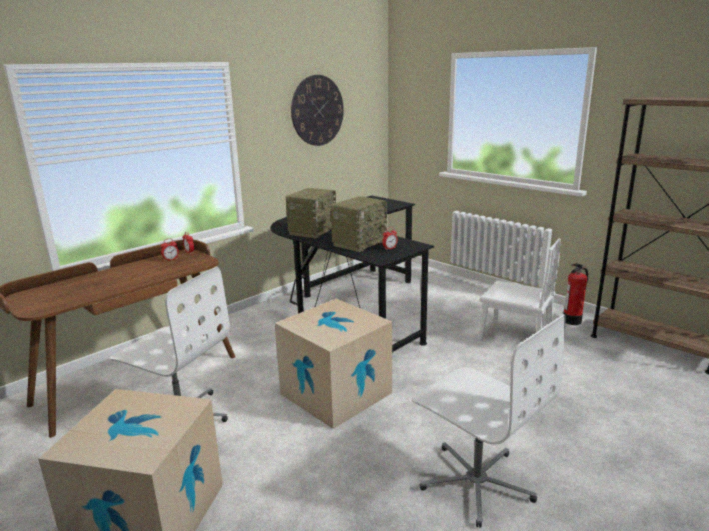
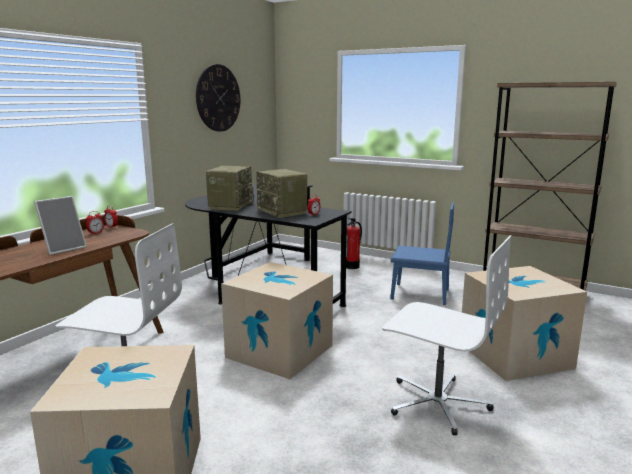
camera: 15 degrees left, 5 degrees down
(132, 278) = (63, 248): none -> picture frame
(360, 243) = (283, 212): radio -> radio turned 120 degrees clockwise
(515, 337) = (420, 294): white chair -> blue chair
(572, 321) = (461, 279): fire extinguisher -> fire extinguisher (352, 266)
(594, 432) = (514, 355): none -> cardboard box

